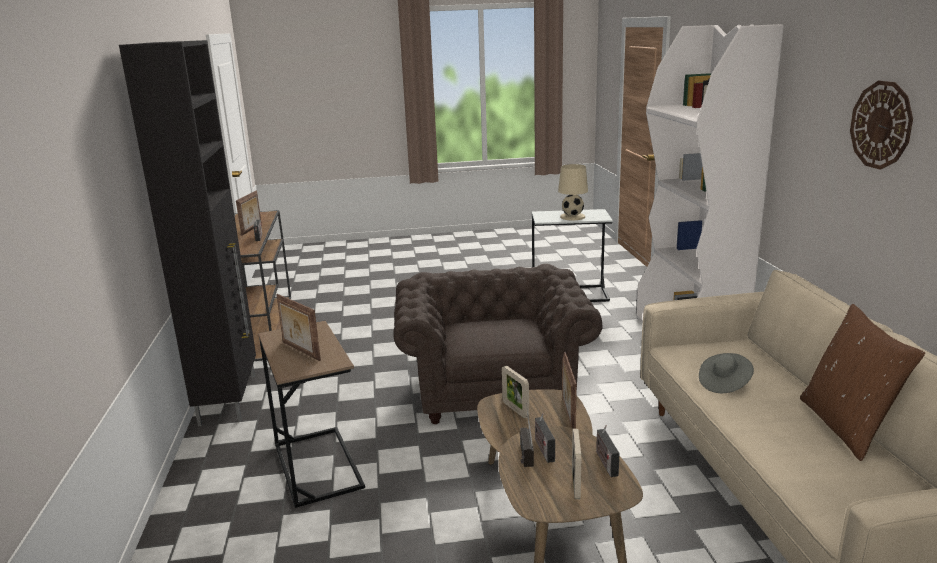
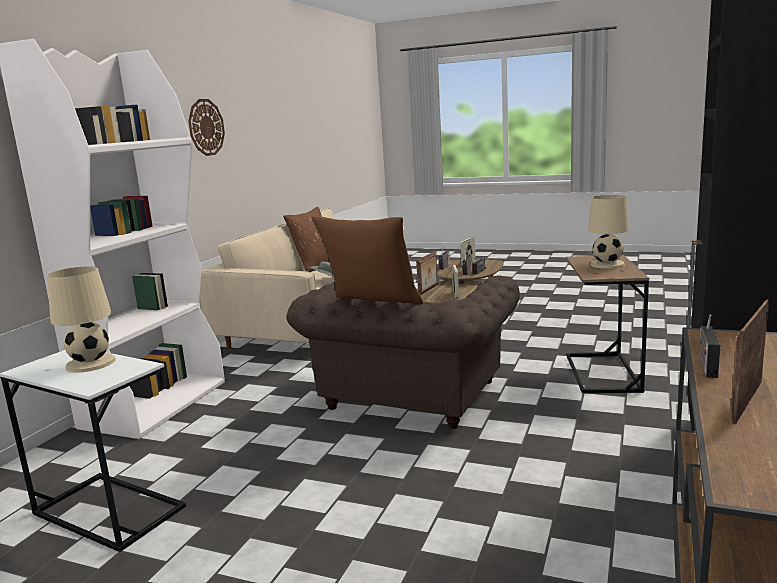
camera: 150 degrees left, 5 degrees down
(300, 351) = (606, 264): picture frame -> beige table lamp
(486, 267) = (371, 305): none -> brown pillow

